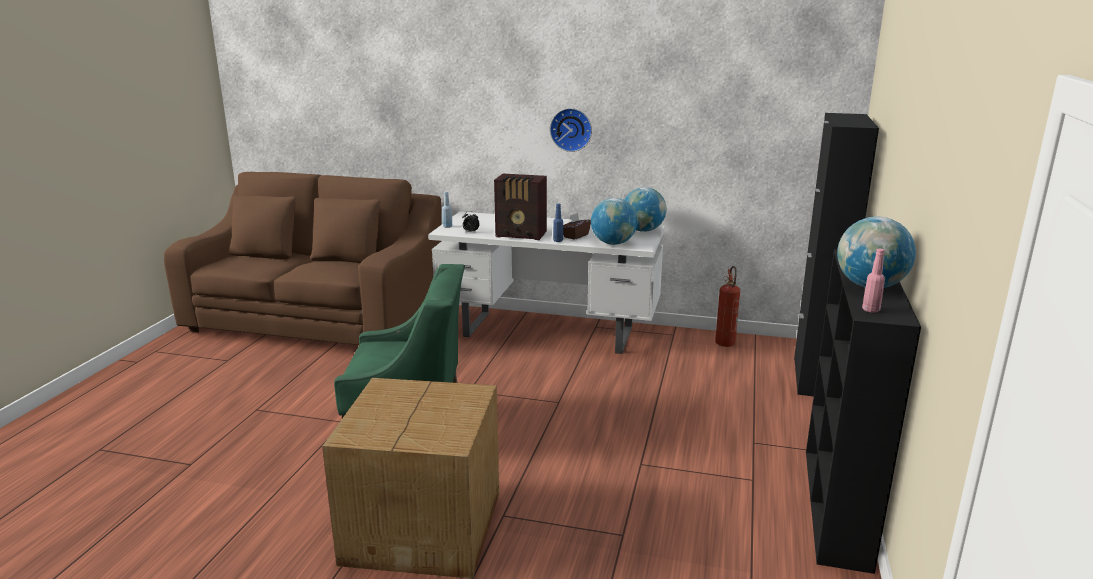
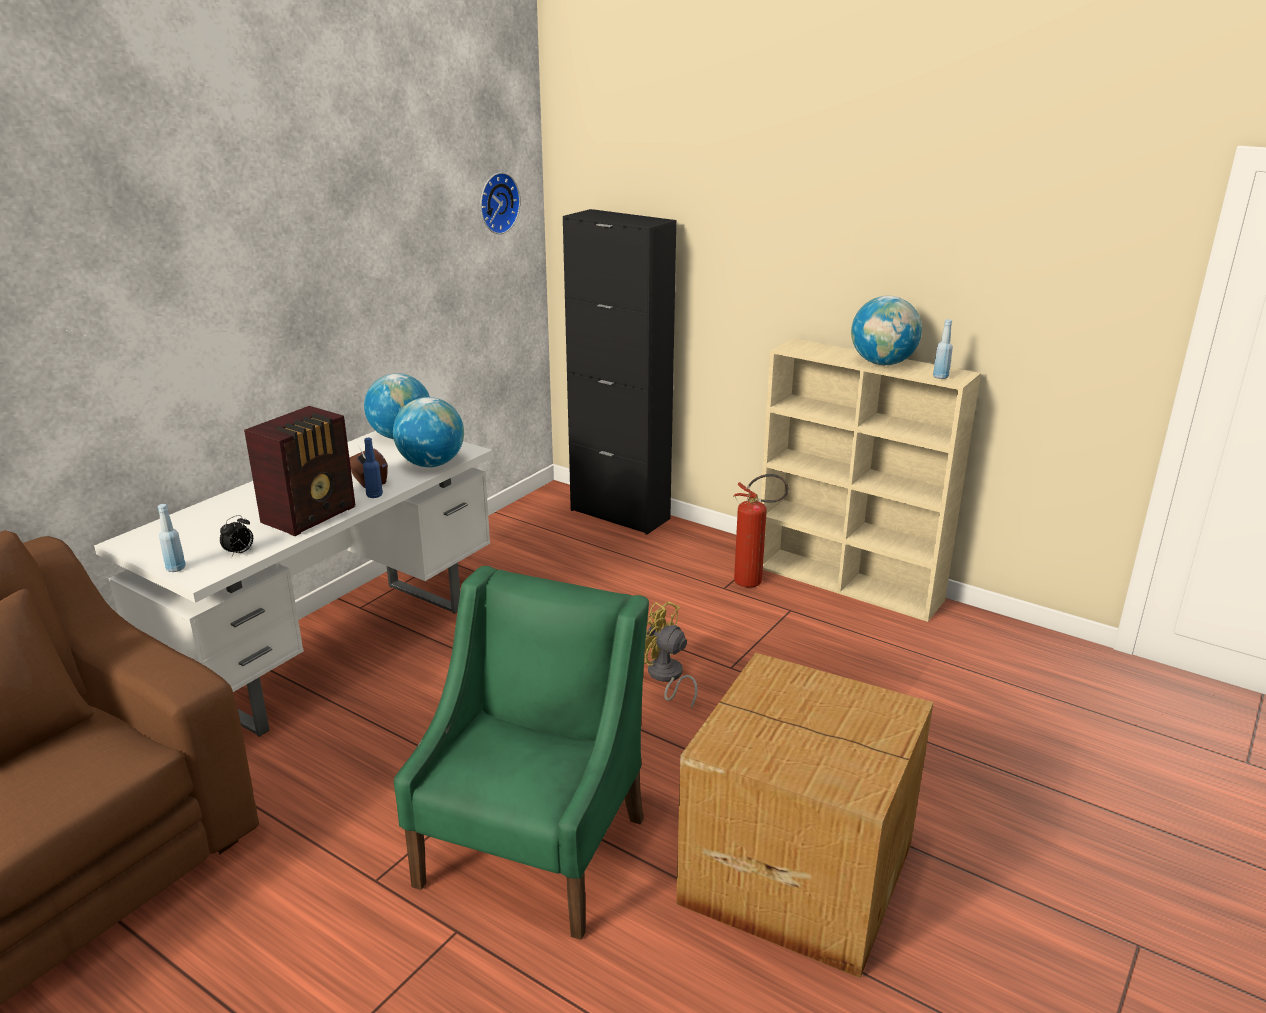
camera: 70 degrees left, 5 degrees up
(571, 129) = (251, 323): wall clock -> wall clock (496, 203)
(605, 439) = (666, 677): none -> yellow fan
(725, 345) = (504, 536): fire extinguisher -> fire extinguisher (755, 583)
(837, 507) = (850, 583): black bookcase -> beige bookcase
(870, 310) = (940, 377): pink bottle -> blue bottle

